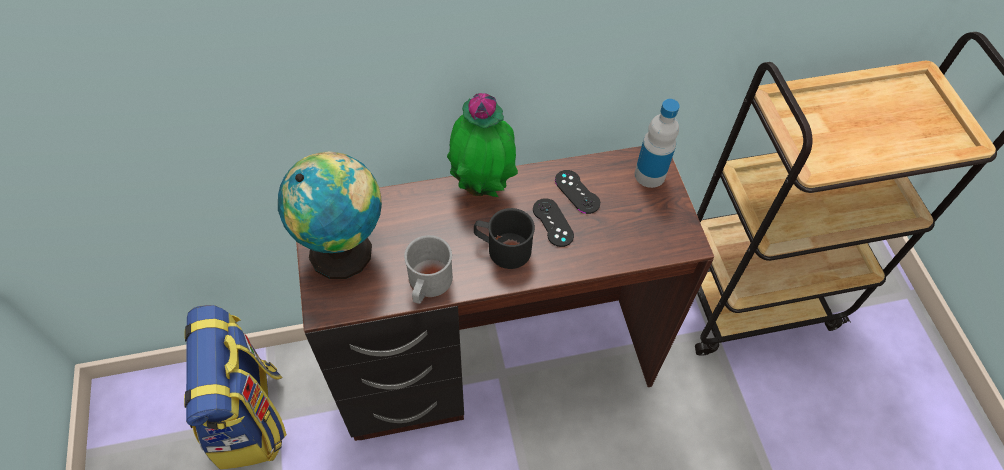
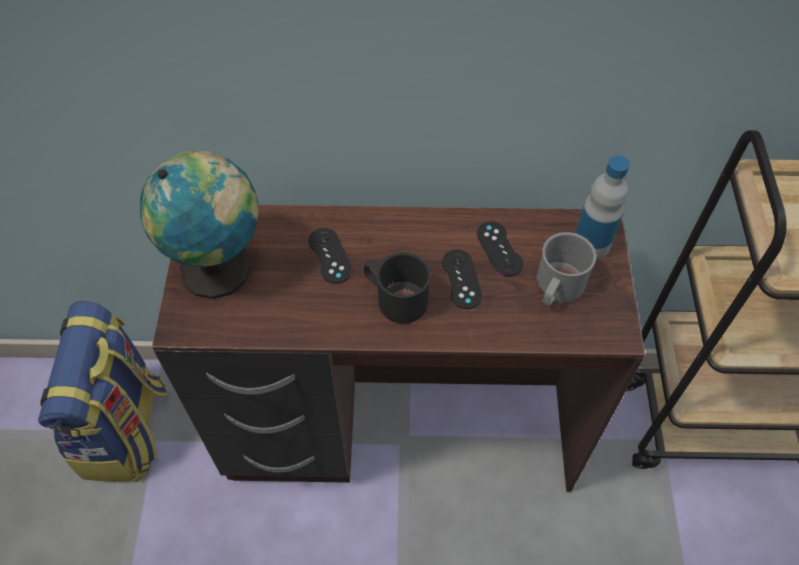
camera: 15 degrees right, 0 degrees up
(428, 285) = (300, 323): grey mug -> grey mug (556, 289)
(437, 223) = (329, 256): none -> black game controller
(483, 186) = (392, 224): potted plant -> none

